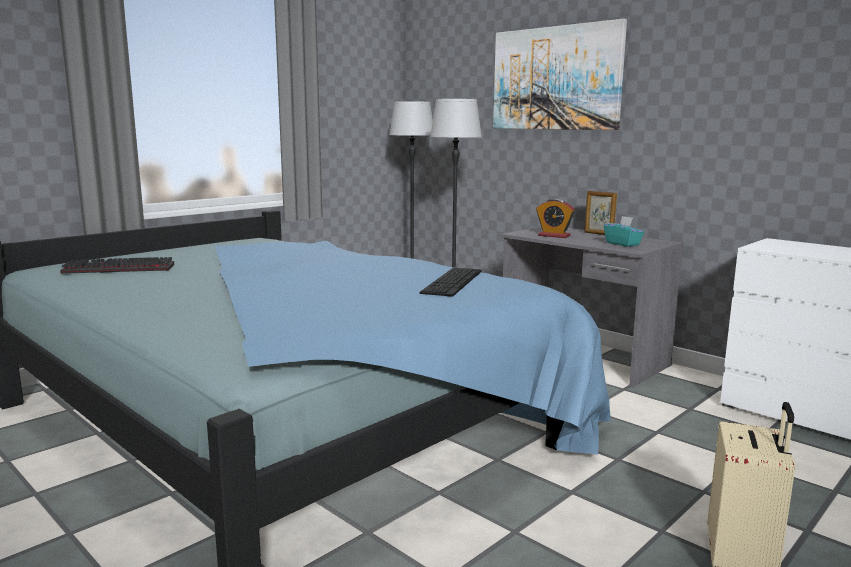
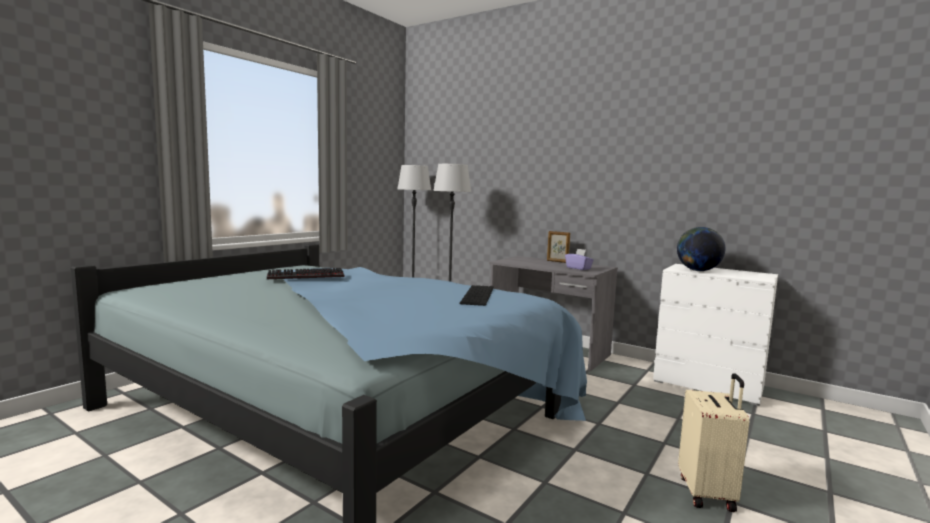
camera: 10 degrees left, 5 degrees down
(117, 269) = (201, 289): keyboard -> keyboard (304, 276)
(554, 236) = (527, 263): alarm clock -> none
(555, 78) = (522, 152): picture -> none
(623, 244) = (578, 268): turquoise tissue box -> purple tissue box
(792, 249) = (698, 271): none -> globe

